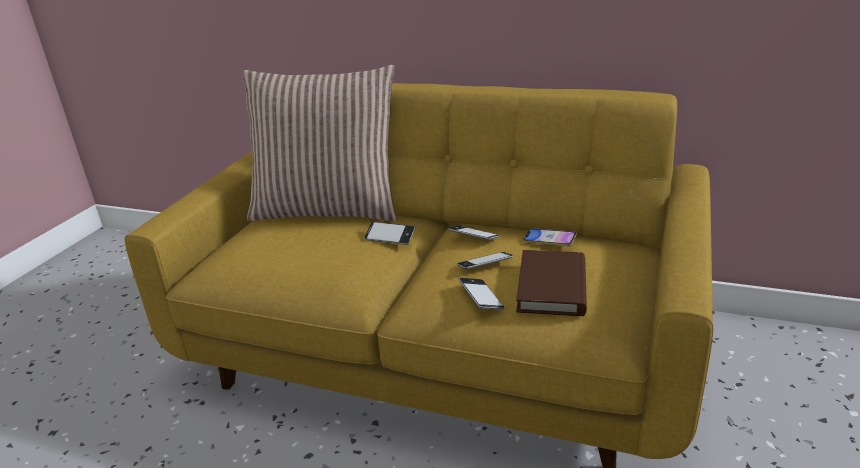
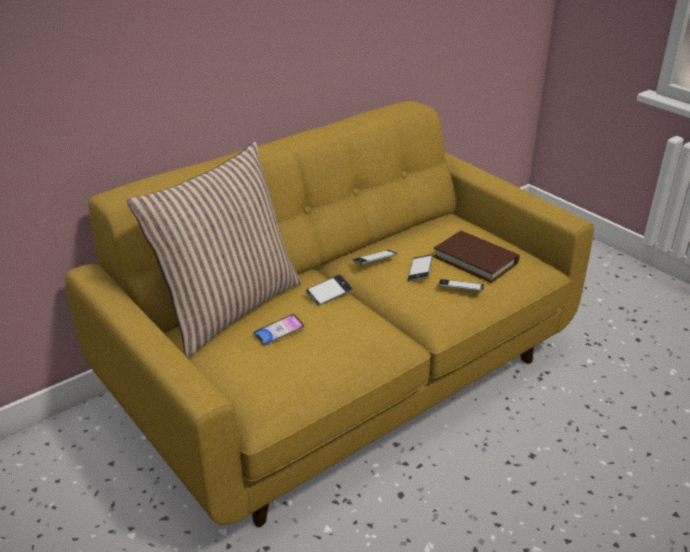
camera: 60 degrees left, 5 degrees up
(549, 240) = (415, 237): phone -> phone (279, 333)

